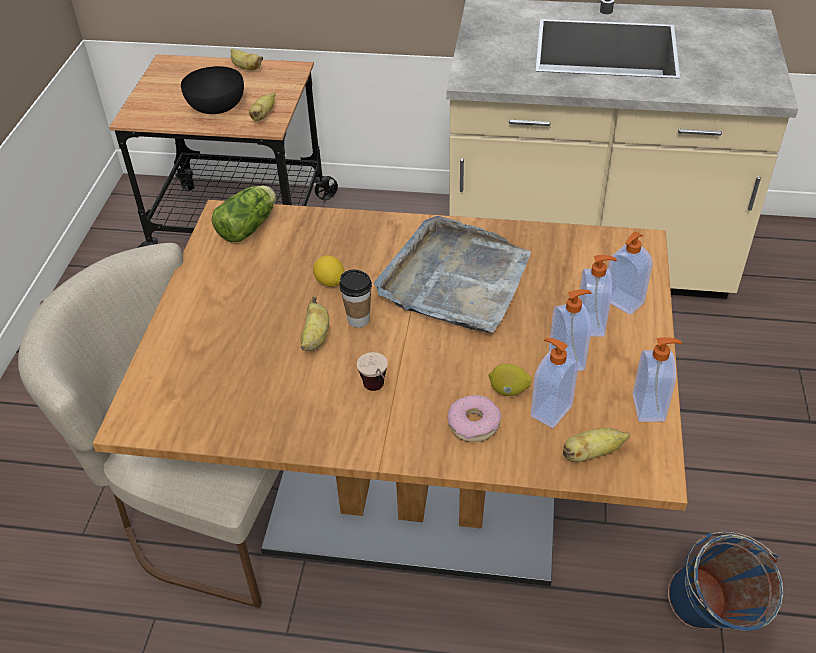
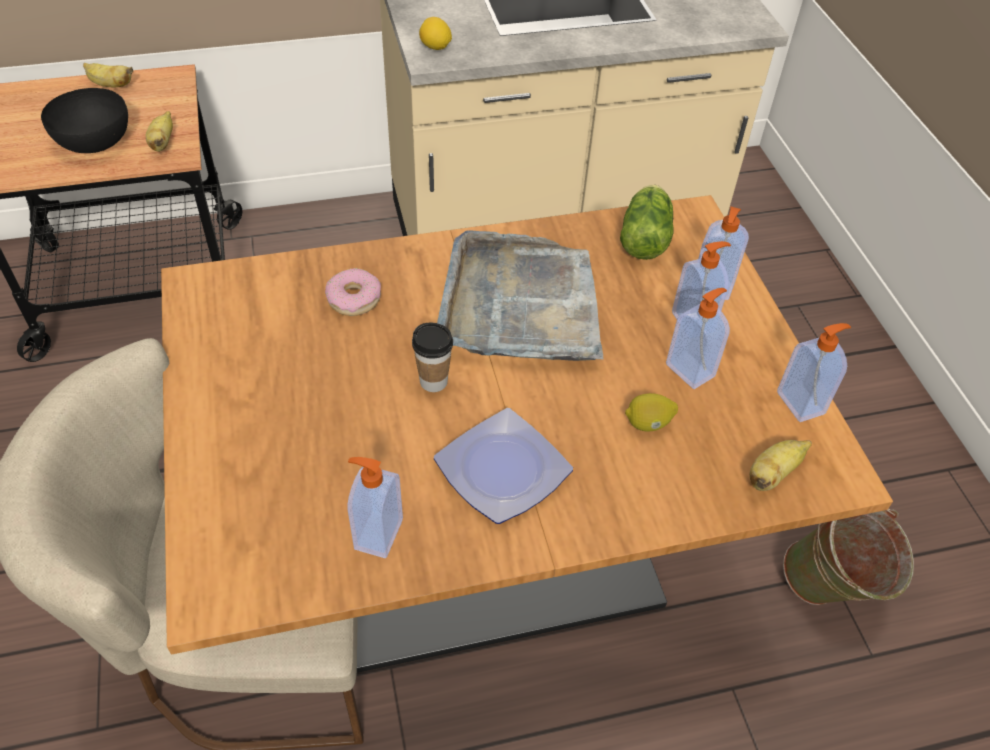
camera: 25 degrees left, 5 degrees up
(250, 226) = (235, 292): lettuce -> lettuce (645, 236)
(315, 338) = (393, 419): banana -> none
(330, 282) = (374, 342): lemon -> lemon (435, 47)
(377, 392) = (503, 468): cup -> plate
(474, 424) = (631, 476): donut -> donut (354, 299)
(550, 410) = (703, 435): soap dispenser -> soap dispenser (377, 534)
(711, 622) = (830, 593): blue bucket -> green bucket

